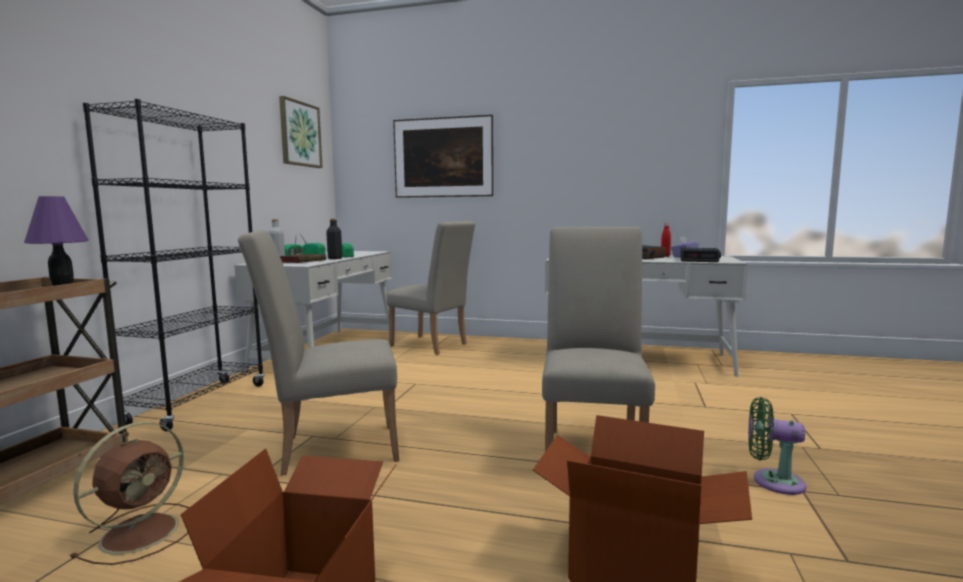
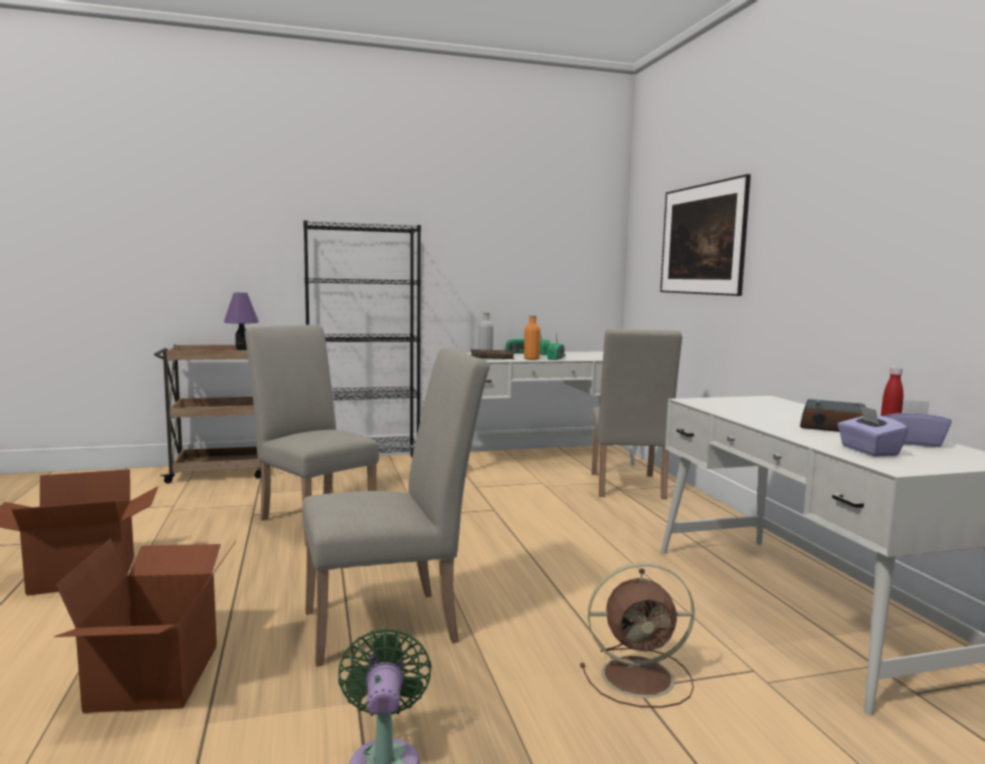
camera: 60 degrees right, 0 degrees up
(143, 531) = (174, 511): brown fan -> brown fan (641, 677)
(300, 134) = (564, 220): picture -> none
(335, 258) = (531, 359): black bottle -> orange bottle
(699, 260) = (868, 451): alarm clock -> purple tissue box

